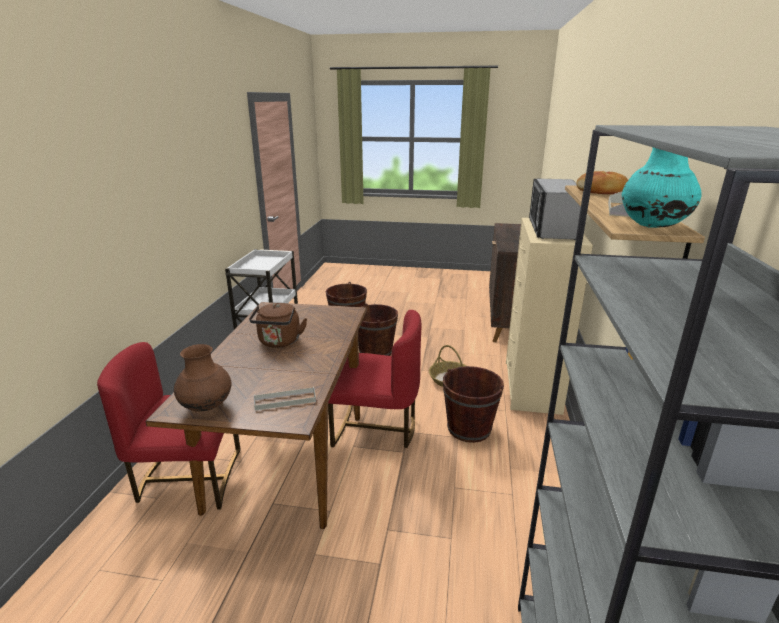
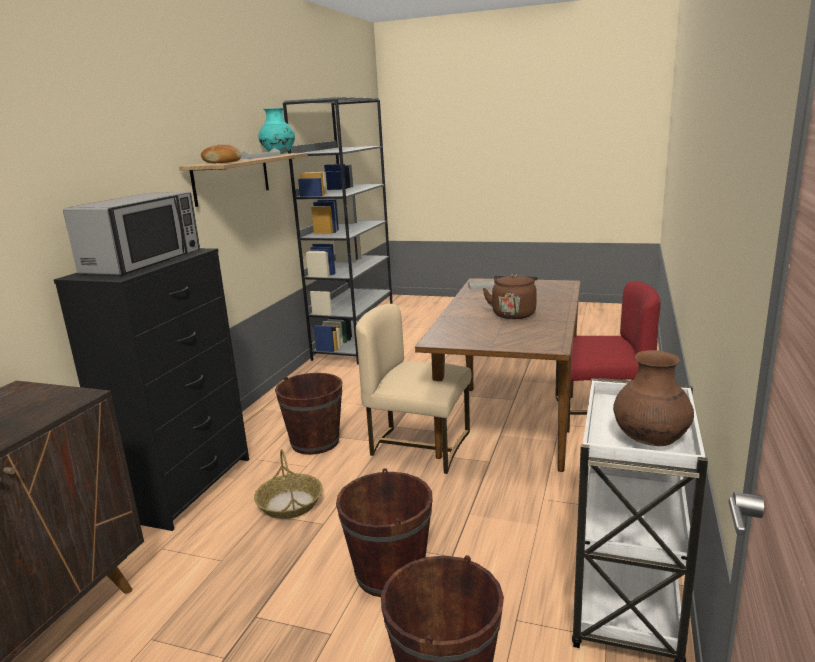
camera: 170 degrees left, 5 degrees down
(207, 406) = (544, 284): brown vase -> brown vase (650, 441)
(376, 428) = (418, 446): red chair -> beige chair
(531, 387) = (186, 486): beige dresser -> black dresser

